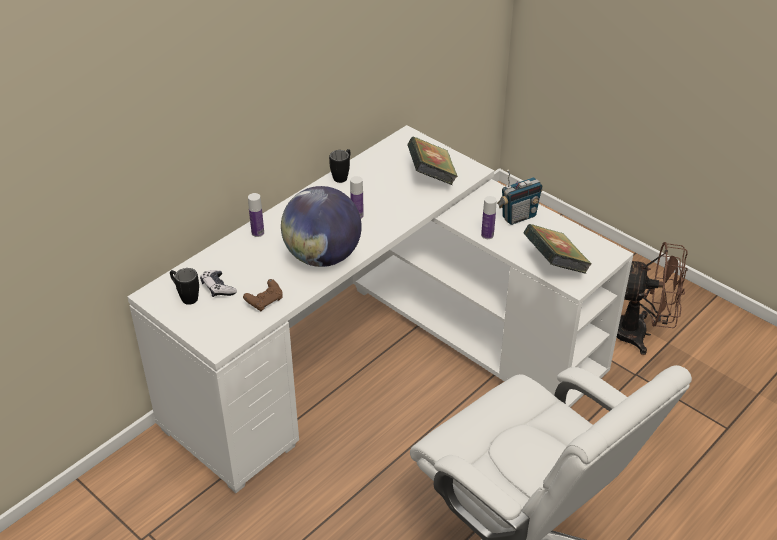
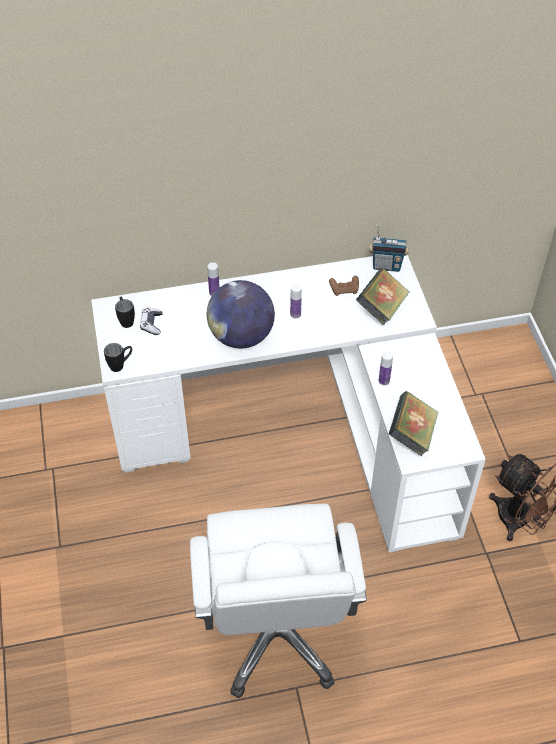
camera: 35 degrees right, 10 degrees up
(265, 301) = (172, 351): brown game controller -> brown game controller (344, 290)
(342, 176) = (315, 274): black mug -> black mug (121, 365)
(518, 216) = (423, 377): radio -> radio (386, 266)

